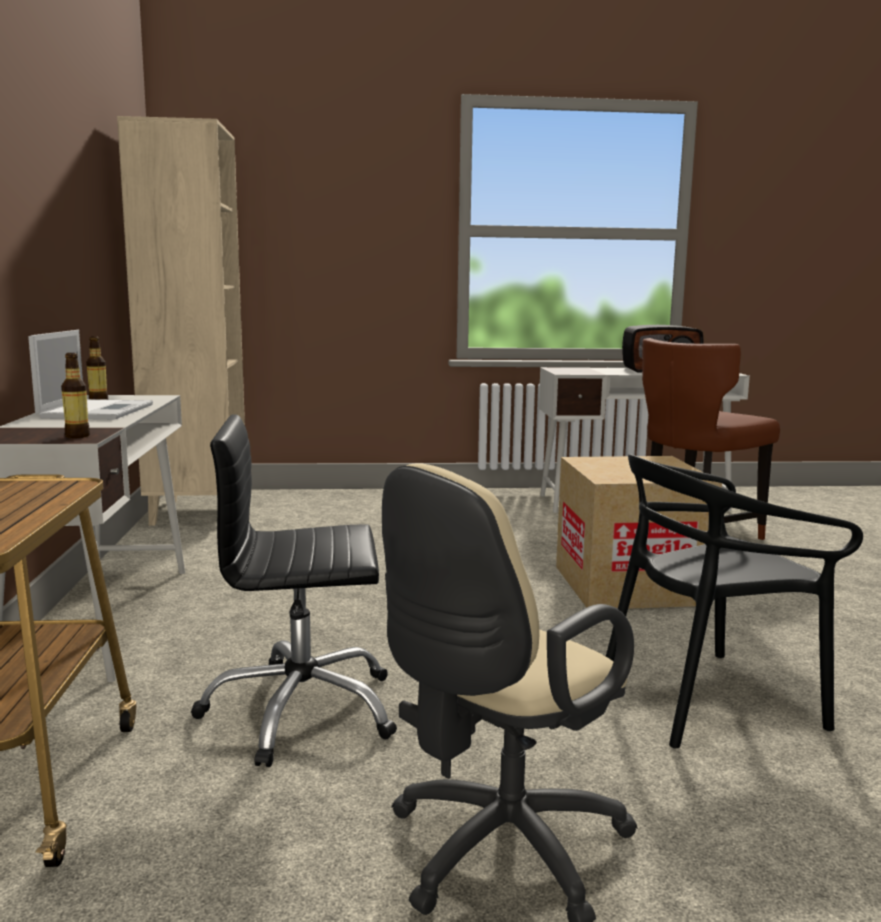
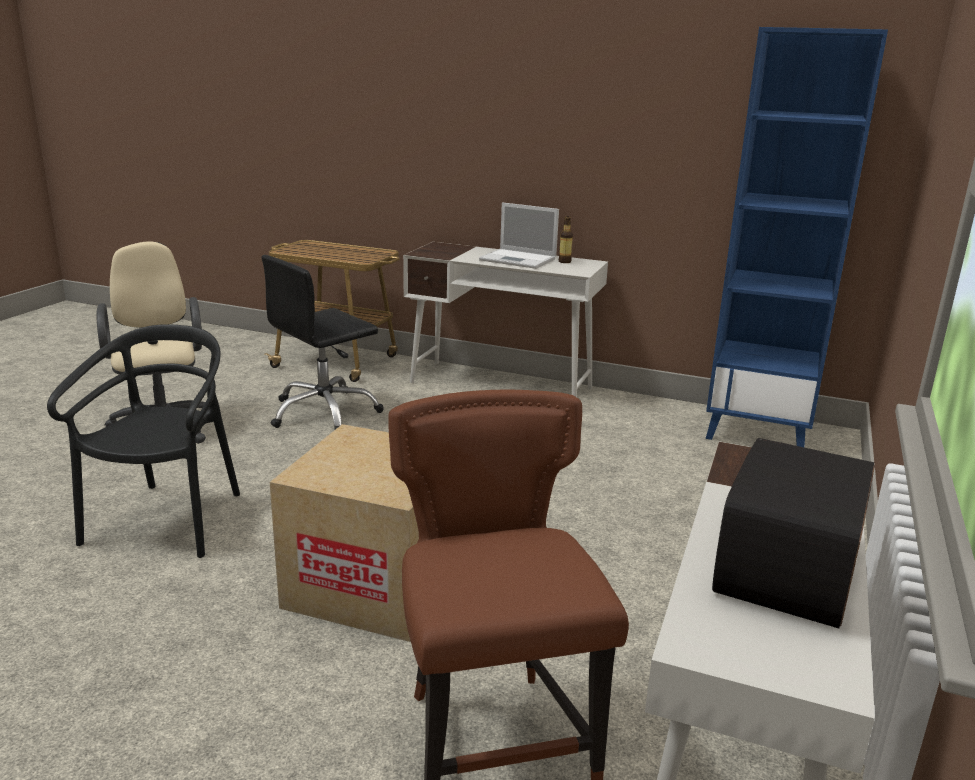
camera: 115 degrees right, 10 degrees up
(77, 436) = (428, 253): bottle -> none
(197, 512) = (758, 432): beige bookcase -> blue bookcase
(301, 711) = (324, 413): black office chair -> black office chair turned 150 degrees counterclockwise

